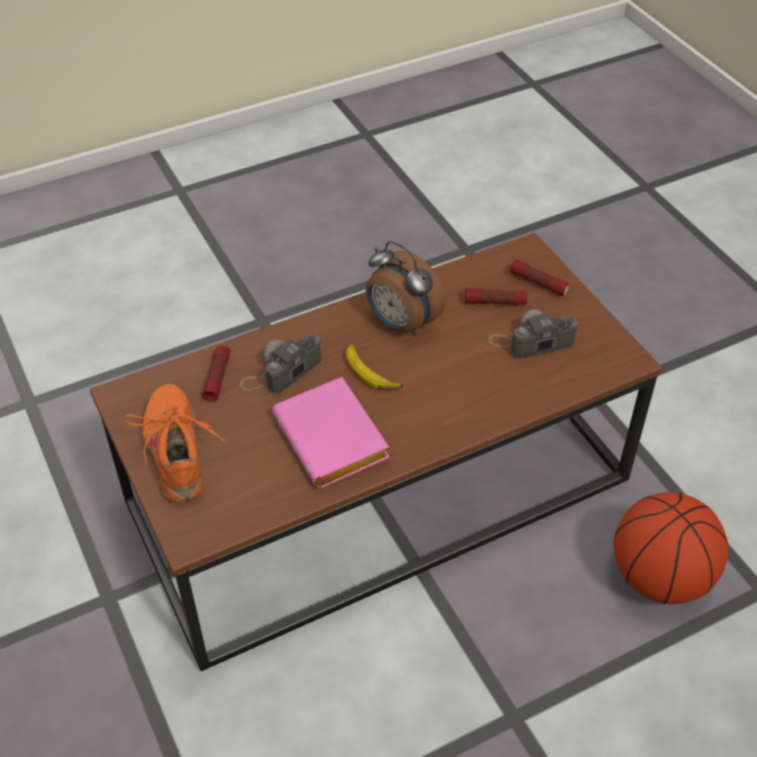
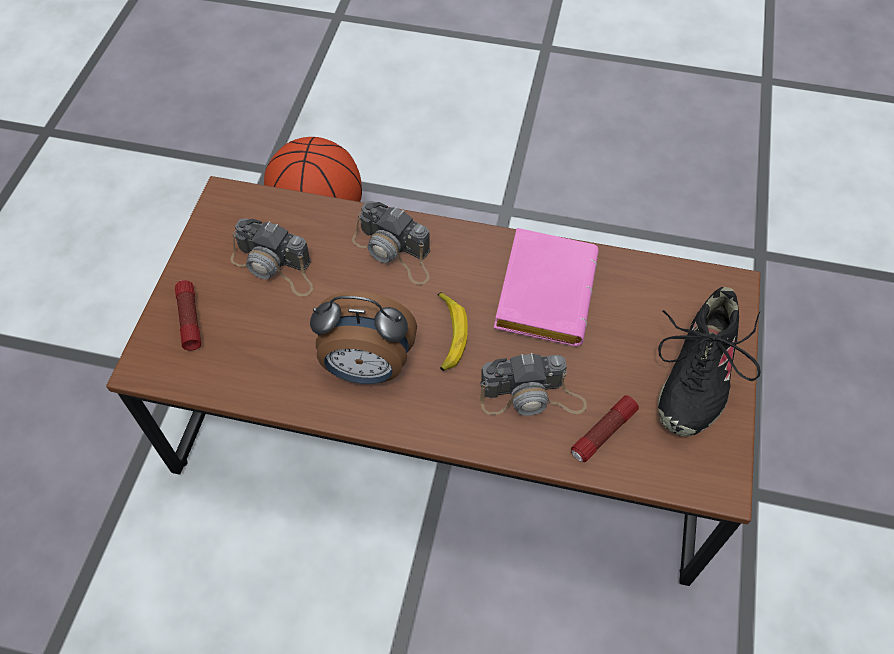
camera: 140 degrees left, 10 degrees up
(177, 451) = (695, 375): orange shoe -> black shoe
(401, 324) = (367, 368): alarm clock -> alarm clock turned 105 degrees clockwise
(467, 400) = (395, 251): none -> camera
(495, 302) = (254, 328): flashlight -> none

